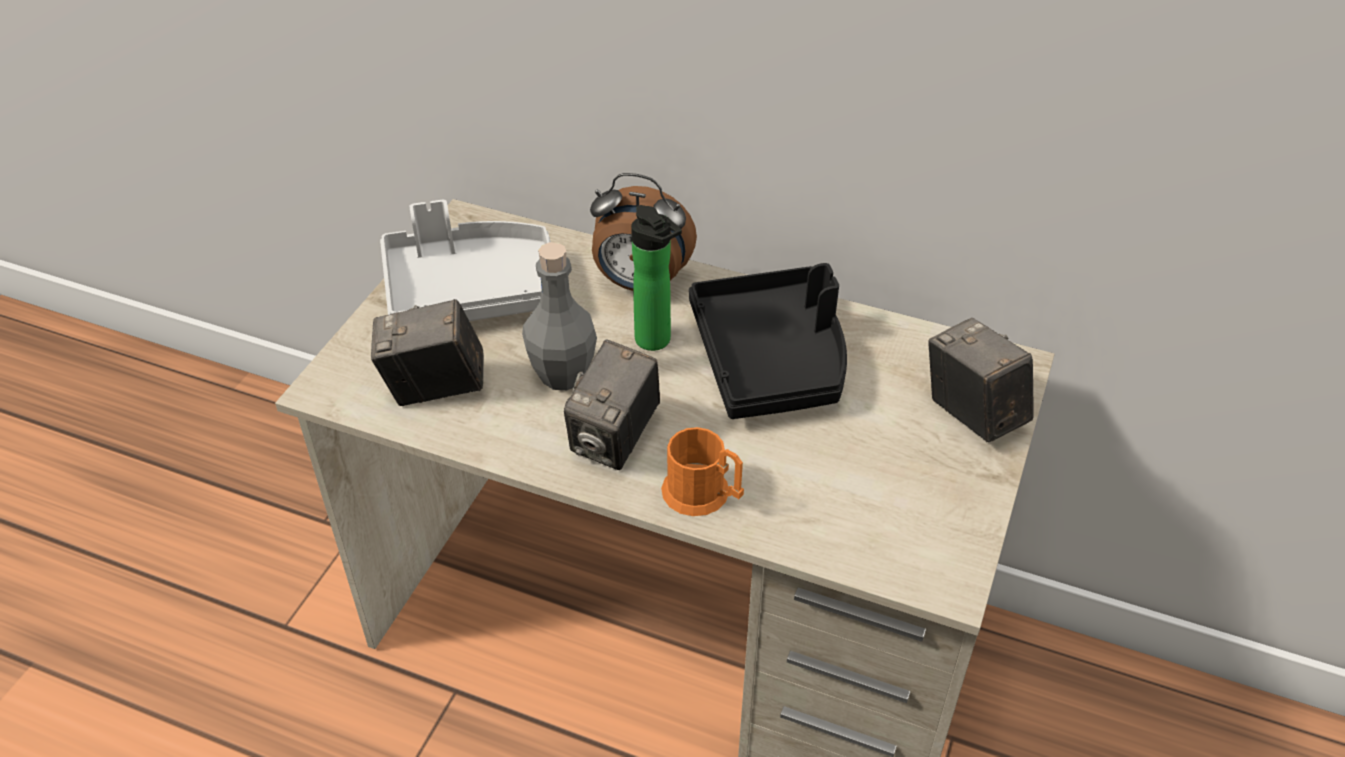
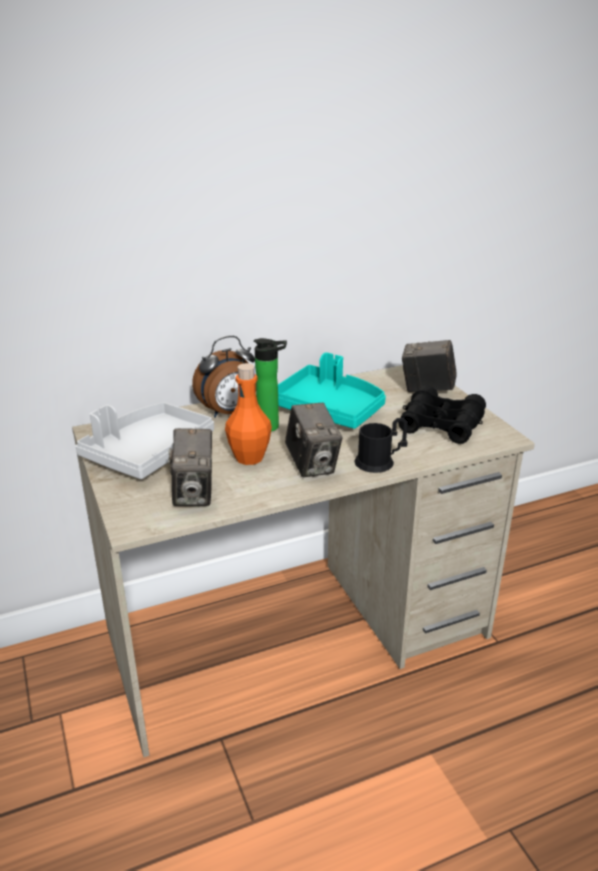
camera: 45 degrees left, 15 degrees down
(435, 388) = (194, 493): camera -> camera turned 45 degrees counterclockwise
(562, 375) = (249, 457): grey bottle -> orange bottle
(703, 495) = (380, 461): orange mug -> black mug
(772, 359) = (329, 409): black tray -> turquoise tray
(886, 493) = (441, 425): none -> black binoculars

